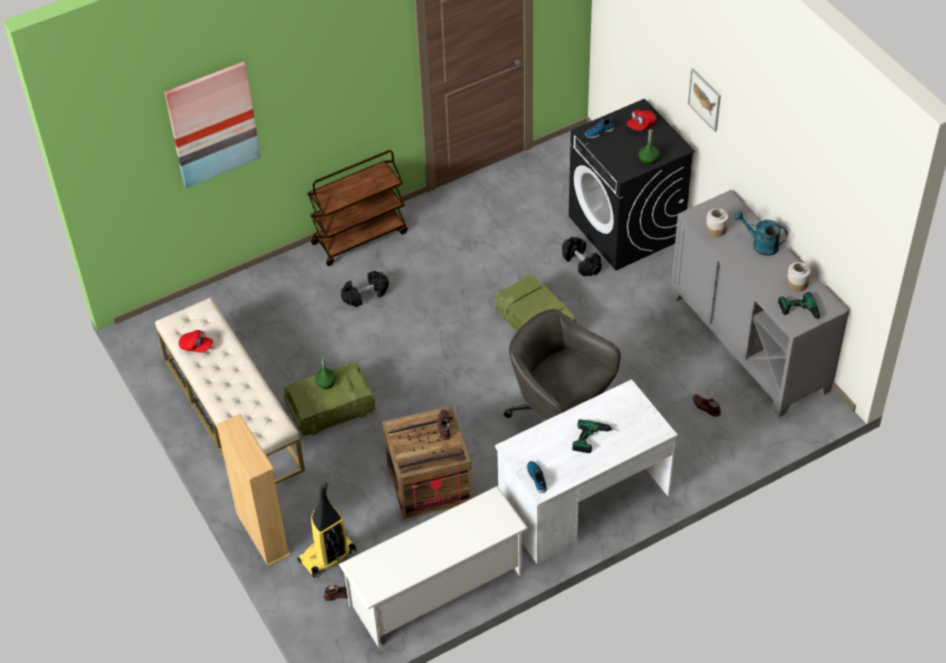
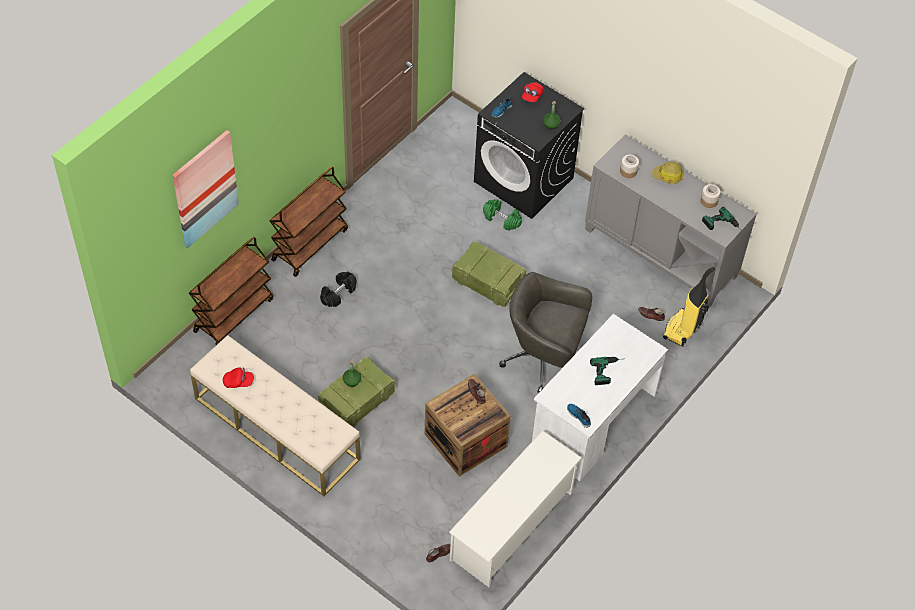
camera: 25 degrees left, 5 degrees up
(246, 287) = (234, 314): none -> brown cart
(262, 534) = (351, 523): beige bookcase -> none
(327, 557) = (413, 526): vacuum cleaner -> vacuum cleaner (682, 329)
(581, 263) = (502, 219): black dumbbell -> green dumbbell
(704, 99) = (592, 67): picture -> none
(760, 245) = (668, 176): turquoise watering can -> hard hat

